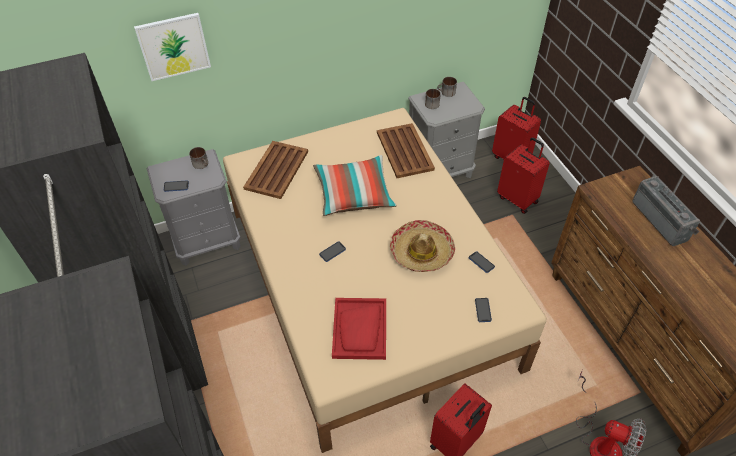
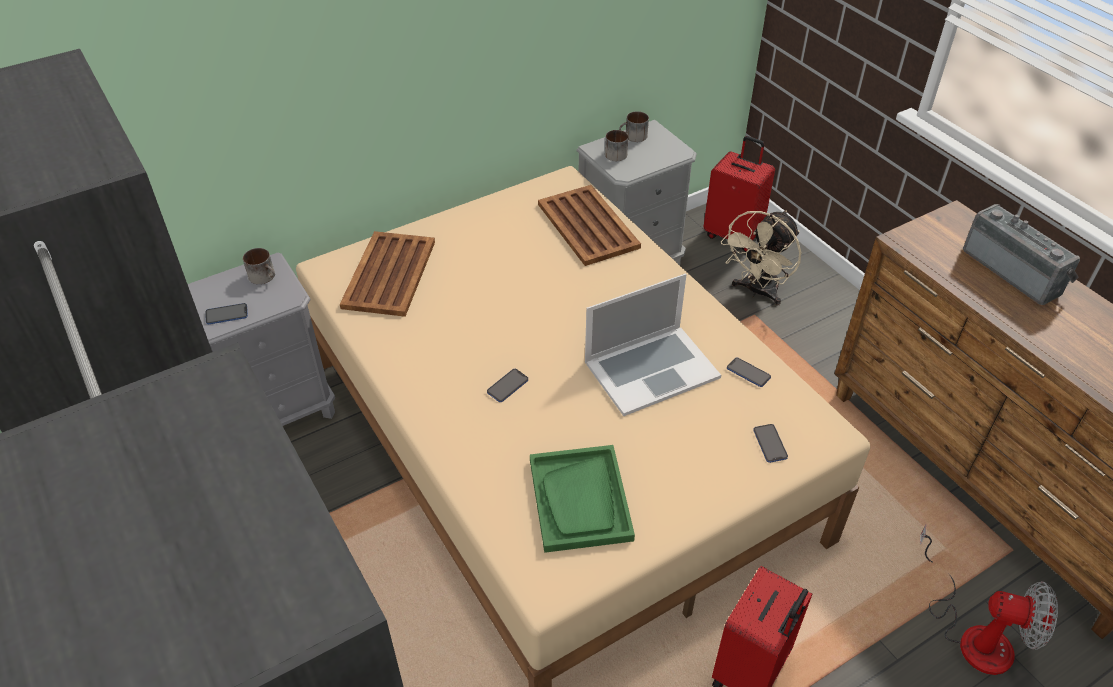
camera: 10 degrees left, 5 degrees down
(173, 46) = (208, 74): picture -> none
(354, 194) = (522, 296): pillow -> none
(360, 329) = (580, 500): red tray -> green tray
(421, 252) = (651, 369): hat -> laptop
(518, 199) = (757, 292): red suitcase -> beige fan

